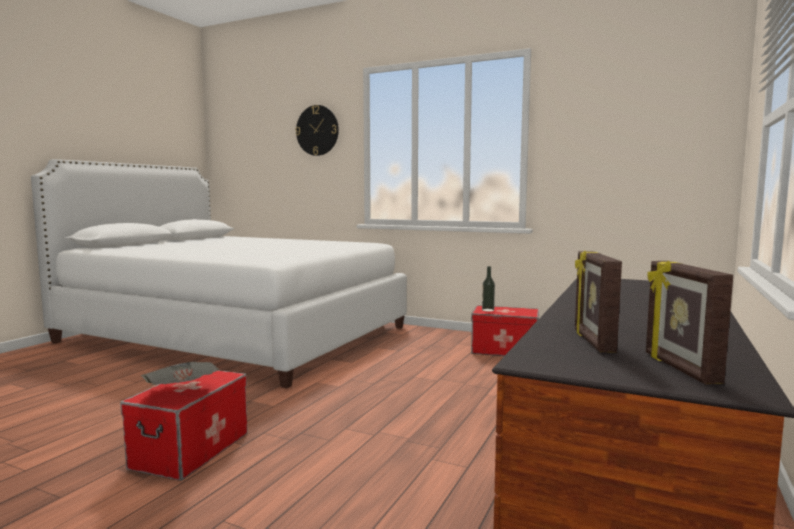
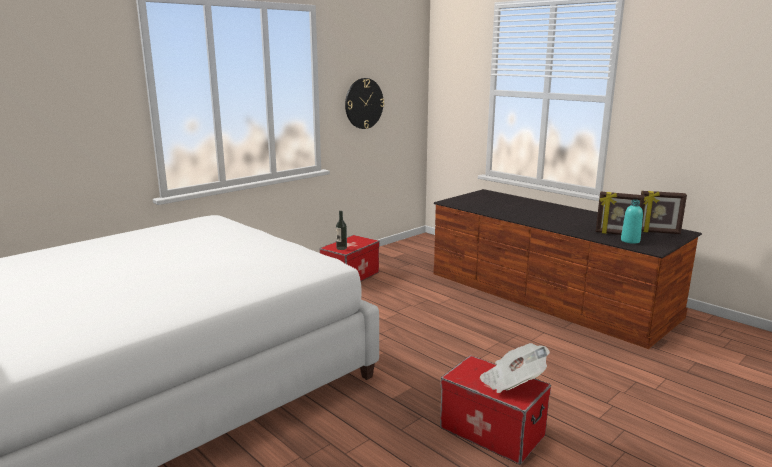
camera: 70 degrees left, 10 degrees up
(317, 130) = (66, 76): wall clock -> wall clock (364, 103)
(561, 348) = (630, 241): none -> turquoise bottle

